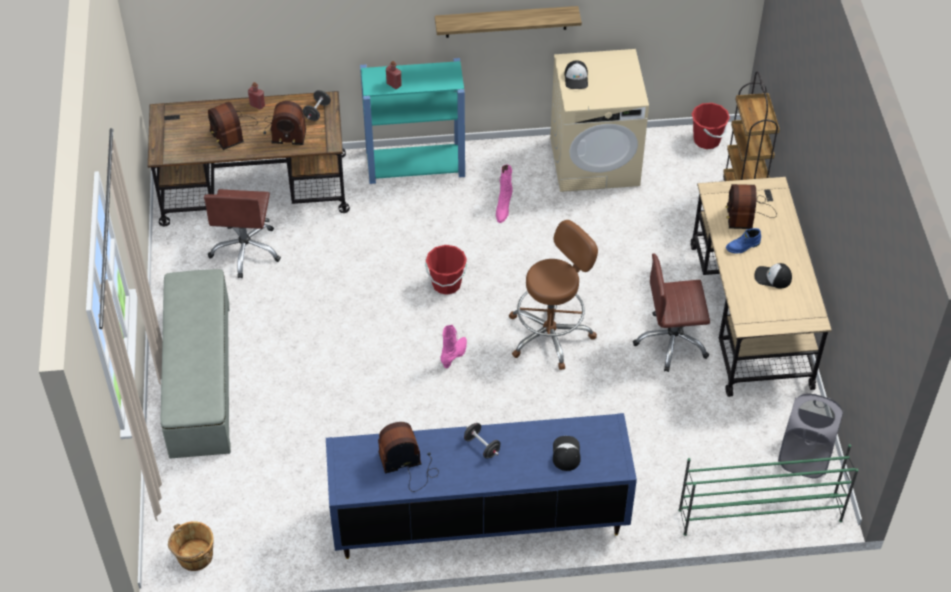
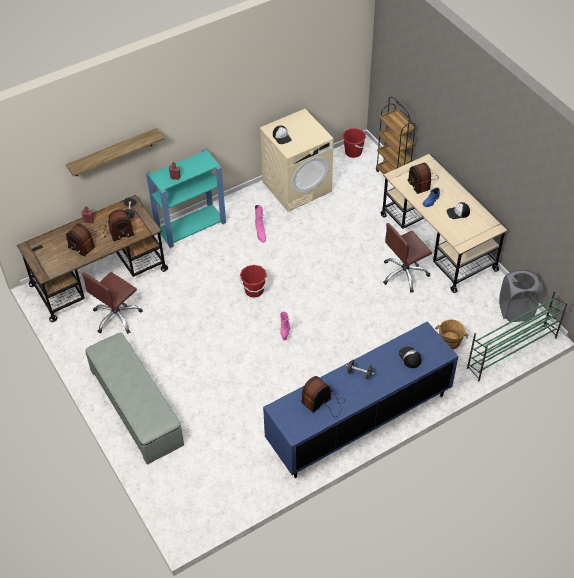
camera: 25 degrees left, 0 degrees up
(194, 556) = (201, 518): brown bucket -> brown bucket (449, 341)
(246, 250) = (117, 317): brown office chair -> brown office chair turned 60 degrees clockwise
(506, 21) = (229, 115): shelf -> shelf (113, 153)
(550, 334) = (333, 296): brown stool -> none

